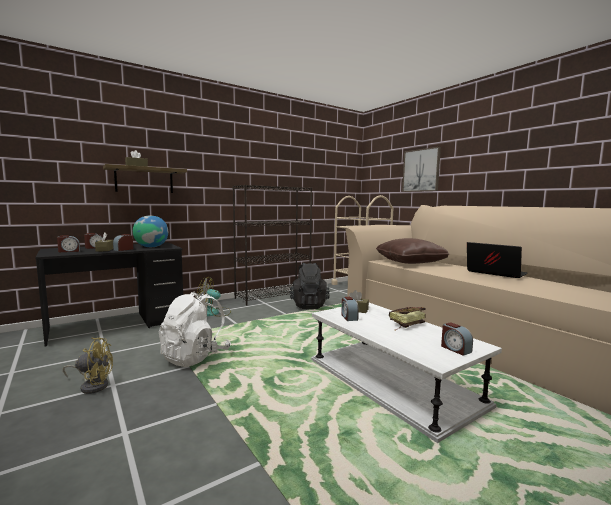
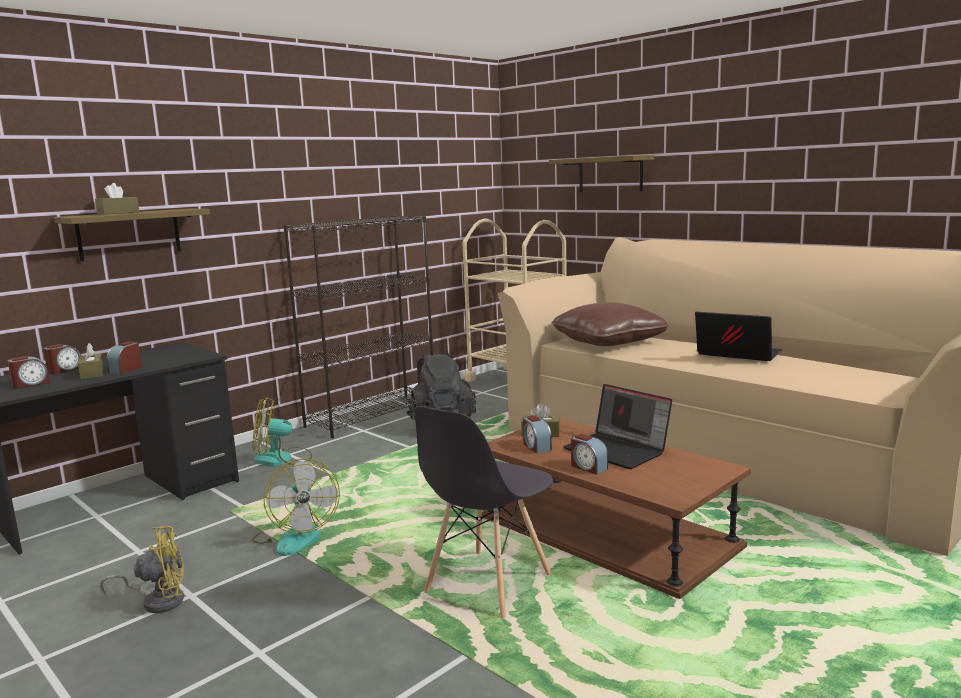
camera: 10 degrees left, 5 degrees up
(151, 247) = (168, 358): globe -> none
(195, 357) = (296, 537): white backpack -> fan
(298, 407) = (487, 584): none -> grey chair
(392, 382) = (608, 532): white coffee table -> brown coffee table
(404, 325) = (618, 450): book -> laptop
(421, 170) = (610, 174): picture -> shelf
(455, 349) = (693, 477): alarm clock -> alarm clock (588, 467)

